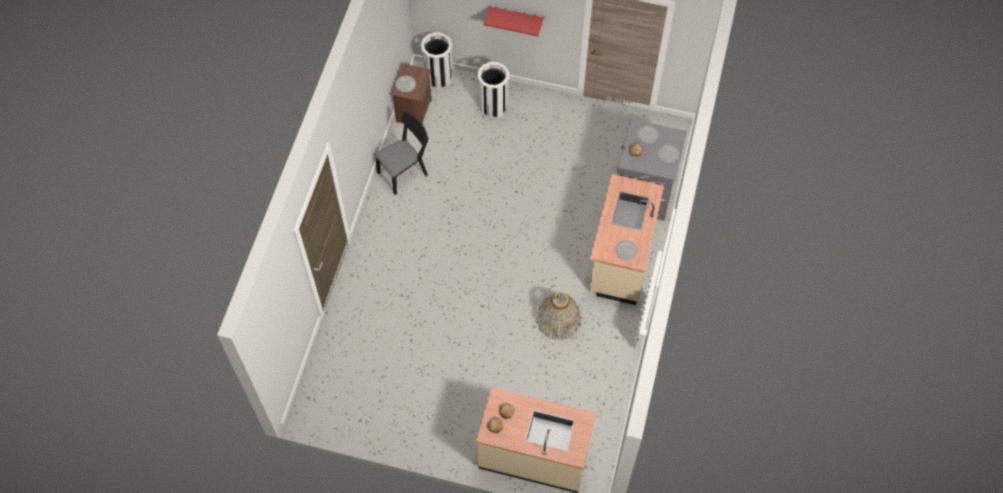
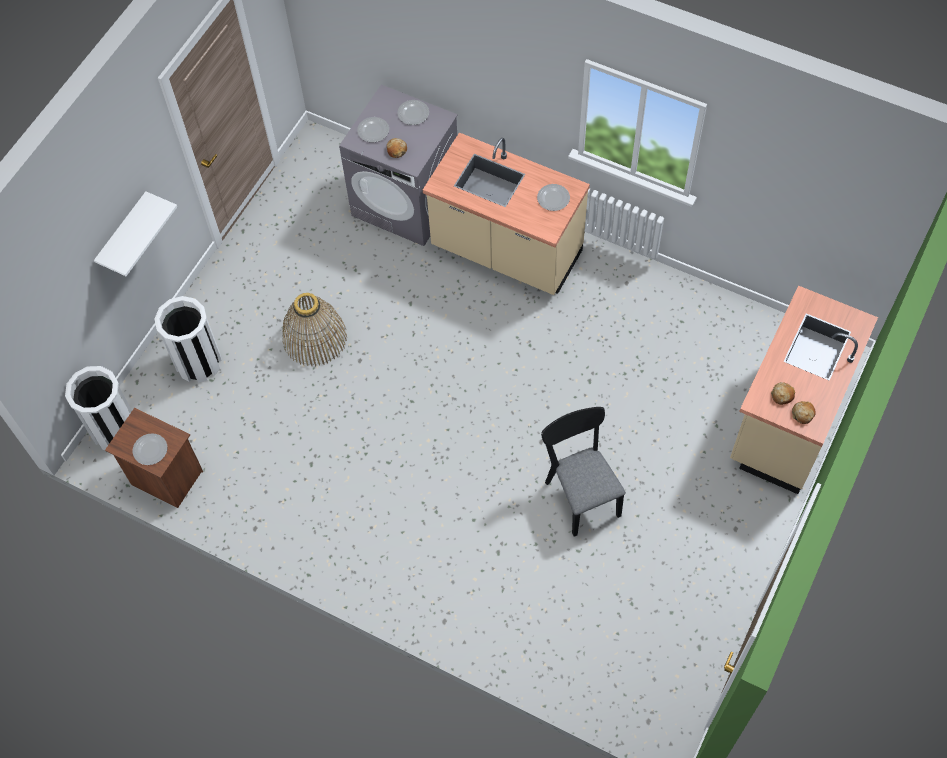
camera: 75 degrees left, 0 degrees up
(405, 171) = (276, 509): black chair -> black chair (580, 493)
(516, 18) = (124, 234): red shelf -> white shelf
(558, 319) = (584, 347): basket -> basket (314, 338)

